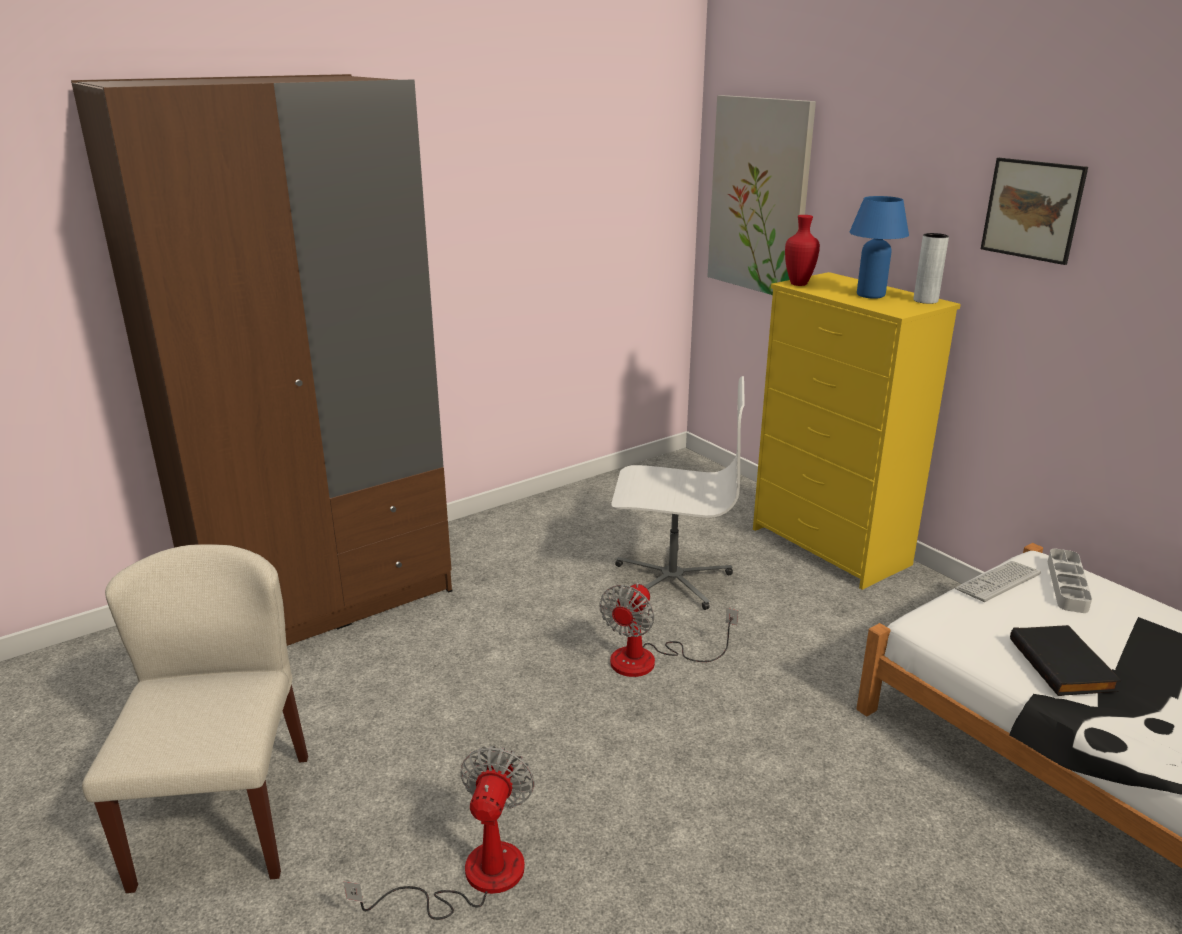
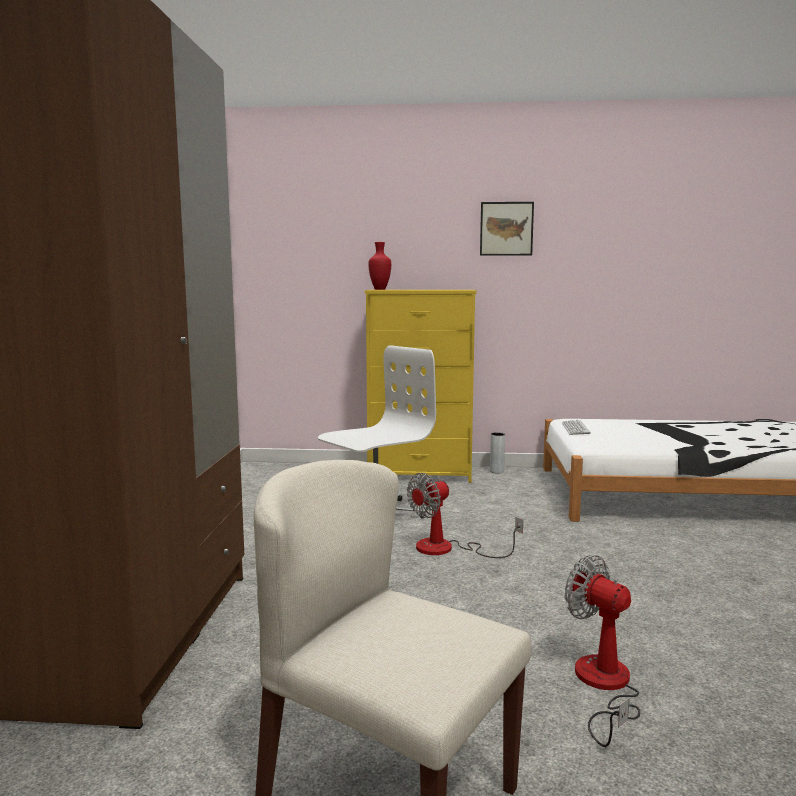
camera: 50 degrees left, 15 degrees down
(649, 660) = (447, 549): fan -> fan turned 75 degrees clockwise
(759, 196) = (298, 248): picture -> none
(870, 295) = (429, 289): blue table lamp -> none
(925, 300) = (458, 289): grey vase -> grey vase (496, 471)
(1064, 665) = (659, 439): black book -> none
(1067, 585) = (594, 422): grey tray -> none

